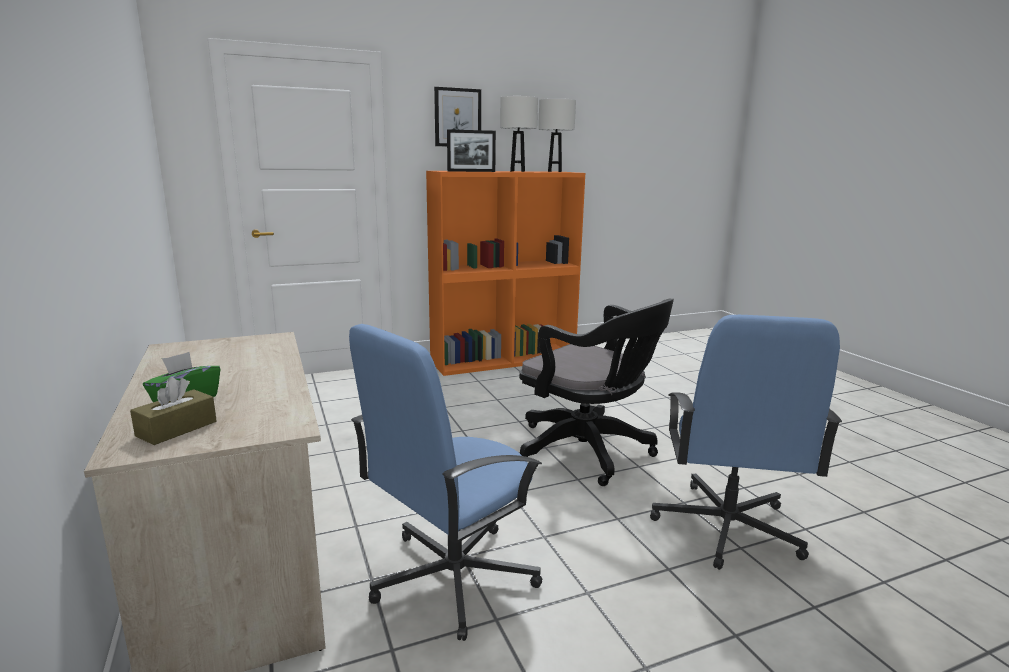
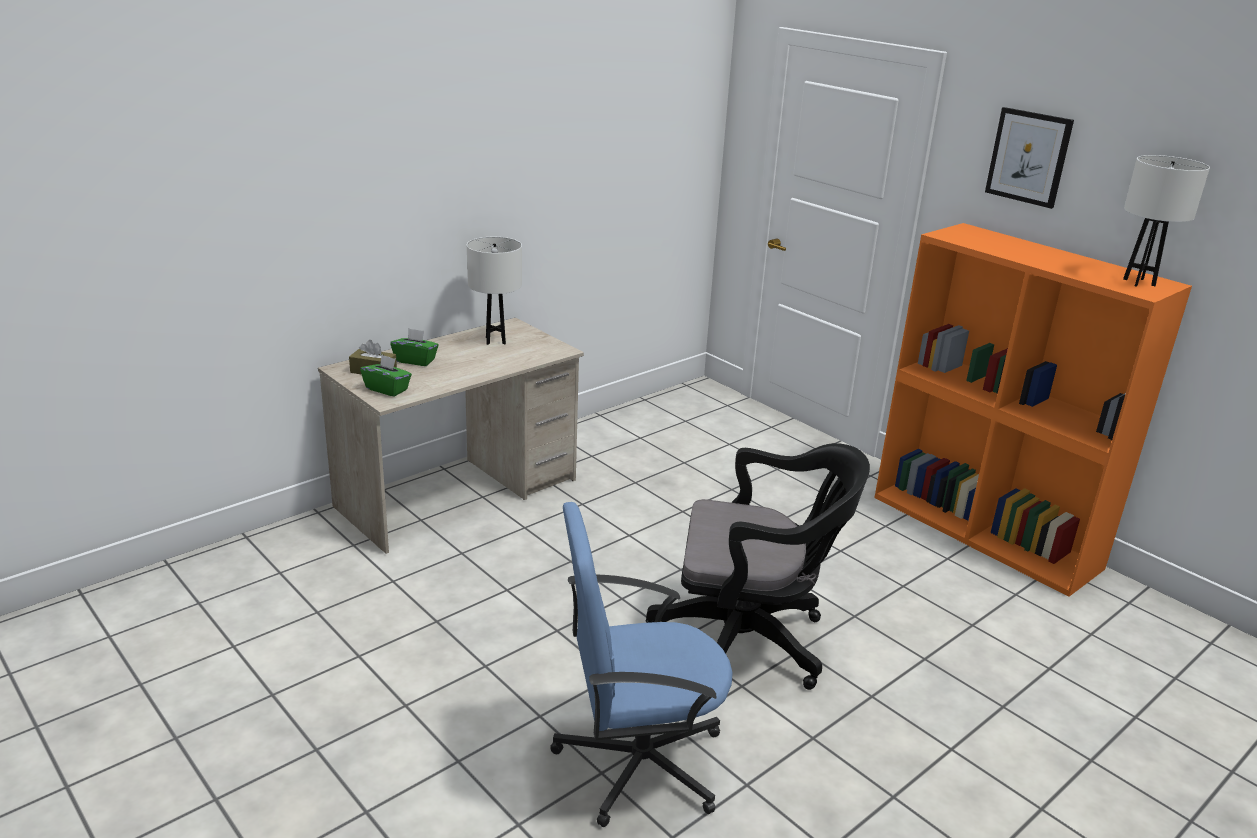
camera: 70 degrees right, 10 degrees up
(253, 424) = (387, 389): none -> green tissue box
(451, 577) = (478, 589): blue office chair -> none
(471, 171) = (973, 244): picture frame -> none
(517, 171) = (1069, 263): white table lamp -> white table lamp (495, 340)
(589, 452) = (749, 642): black office chair -> black office chair turned 105 degrees counterclockwise

